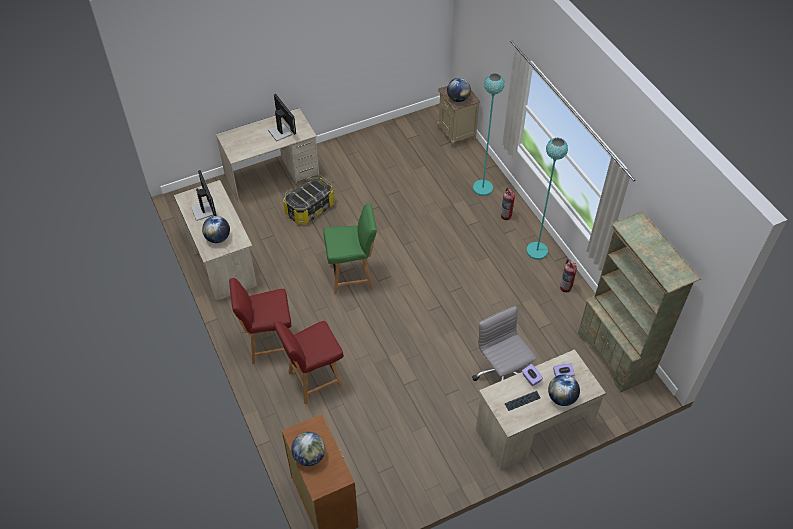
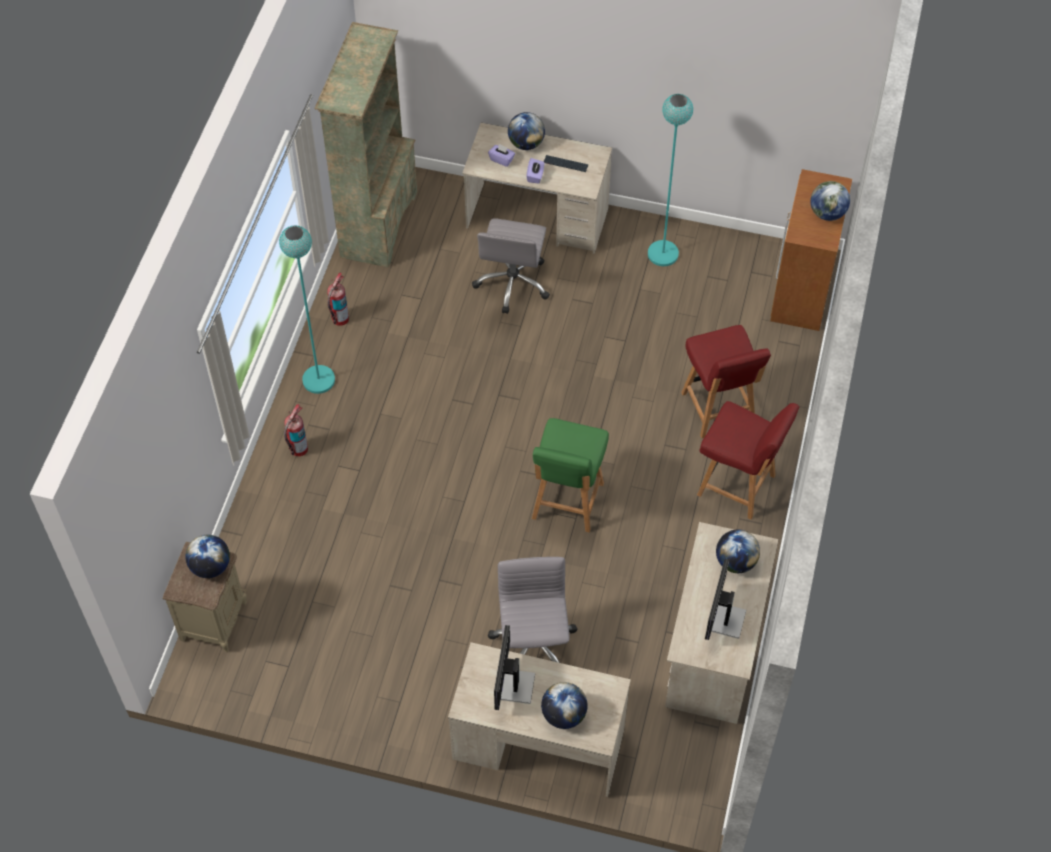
camera: 140 degrees left, 5 degrees up
(249, 135) = (563, 715): none -> globe
(310, 209) = (533, 644): storage box -> grey office chair
(314, 380) = (718, 410): red chair -> red chair turned 60 degrees clockwise
(352, 277) = (567, 502): green chair -> green chair turned 105 degrees counterclockwise
(482, 188) = (281, 508): turquoise floor lamp -> turquoise floor lamp (663, 254)

